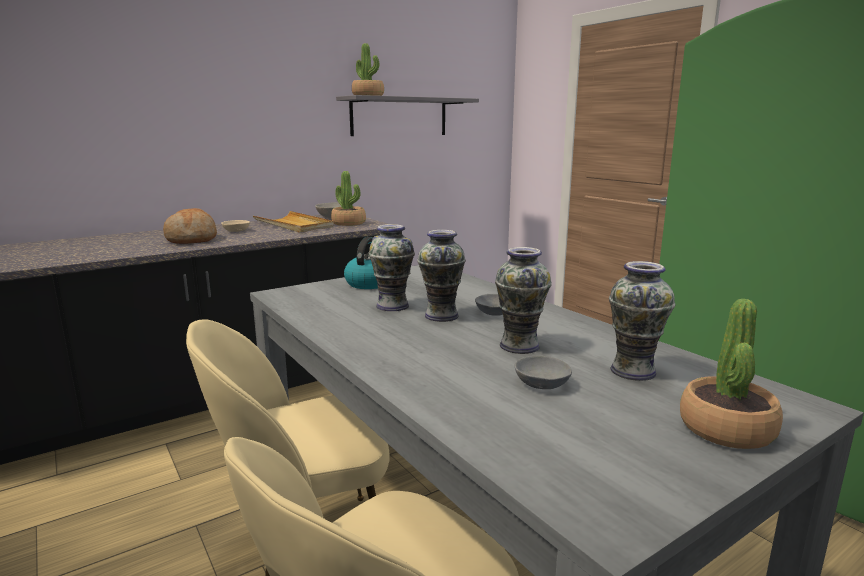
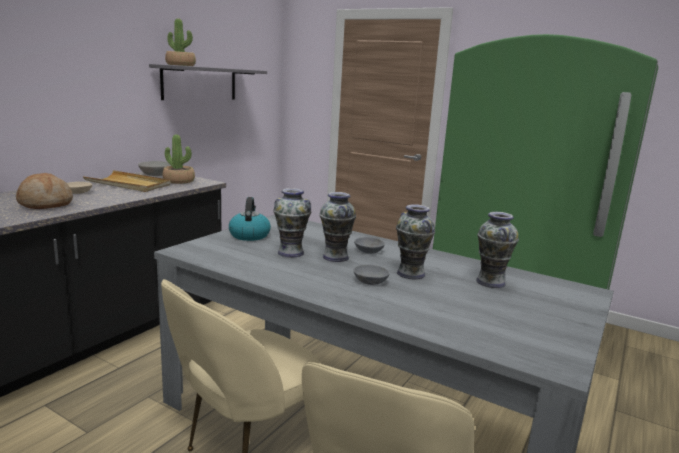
camera: 25 degrees left, 0 degrees up
(543, 383) = (451, 297): grey bowl -> grey bowl (371, 281)
(726, 429) = (565, 309): potted plant -> none

